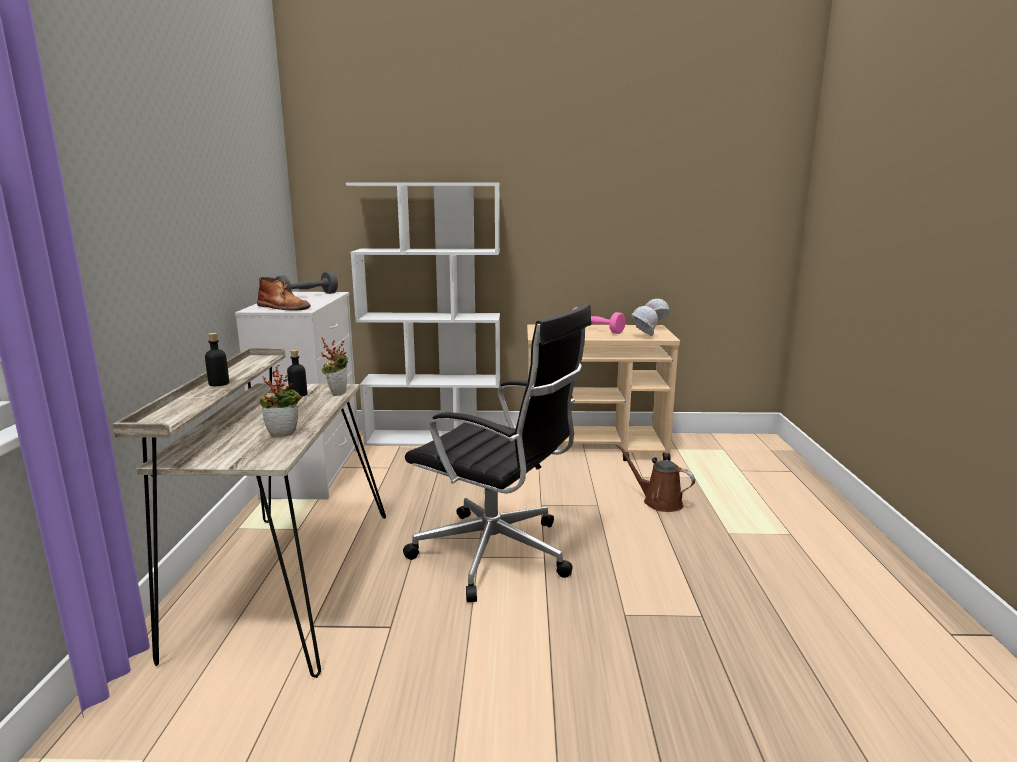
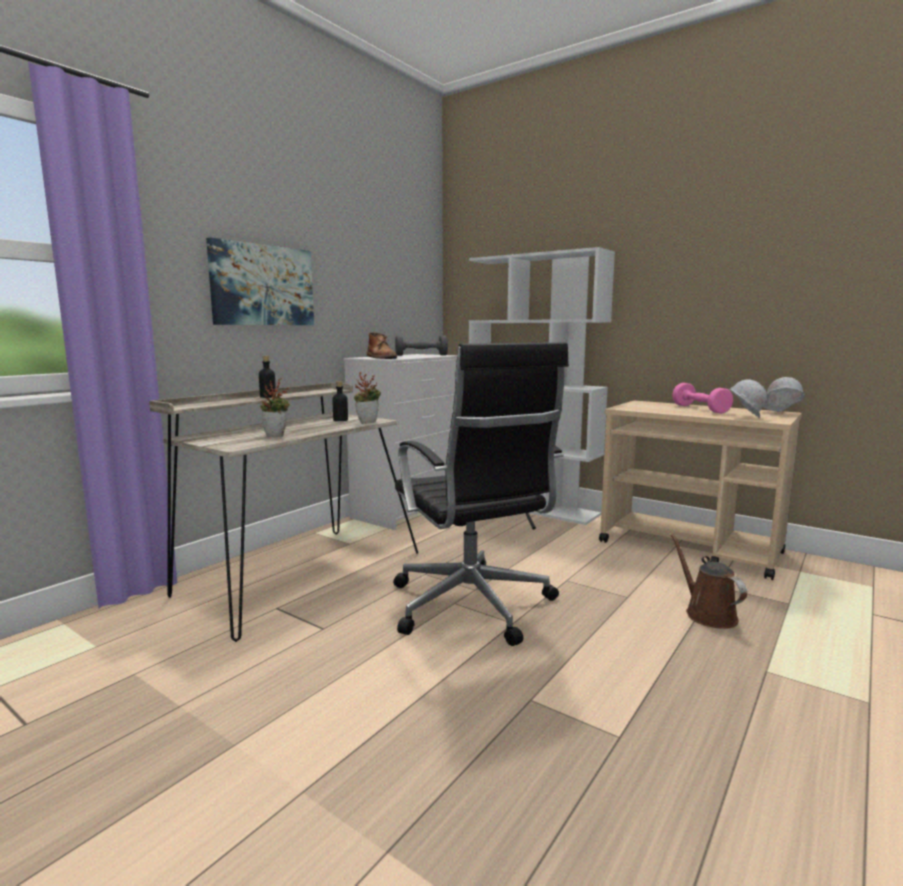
camera: 35 degrees right, 5 degrees down
(158, 236) = (262, 285): none -> picture

